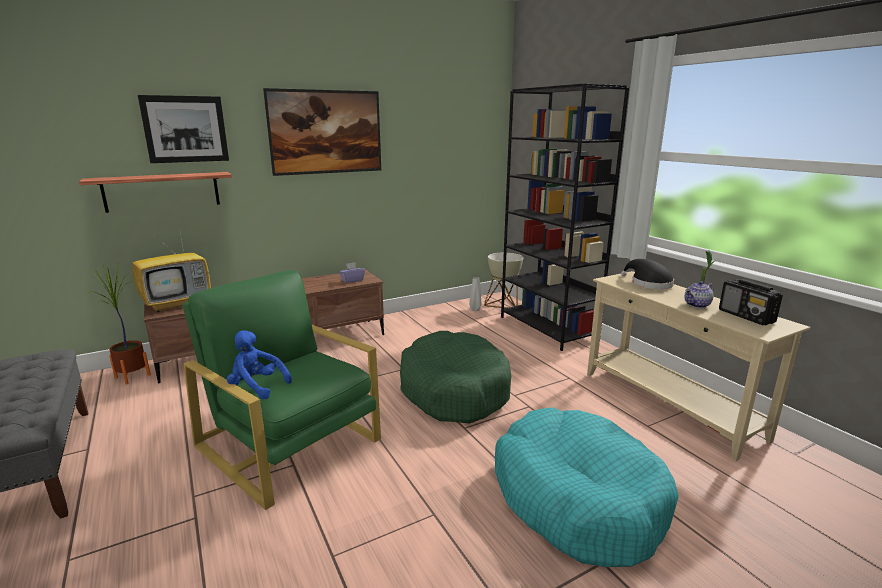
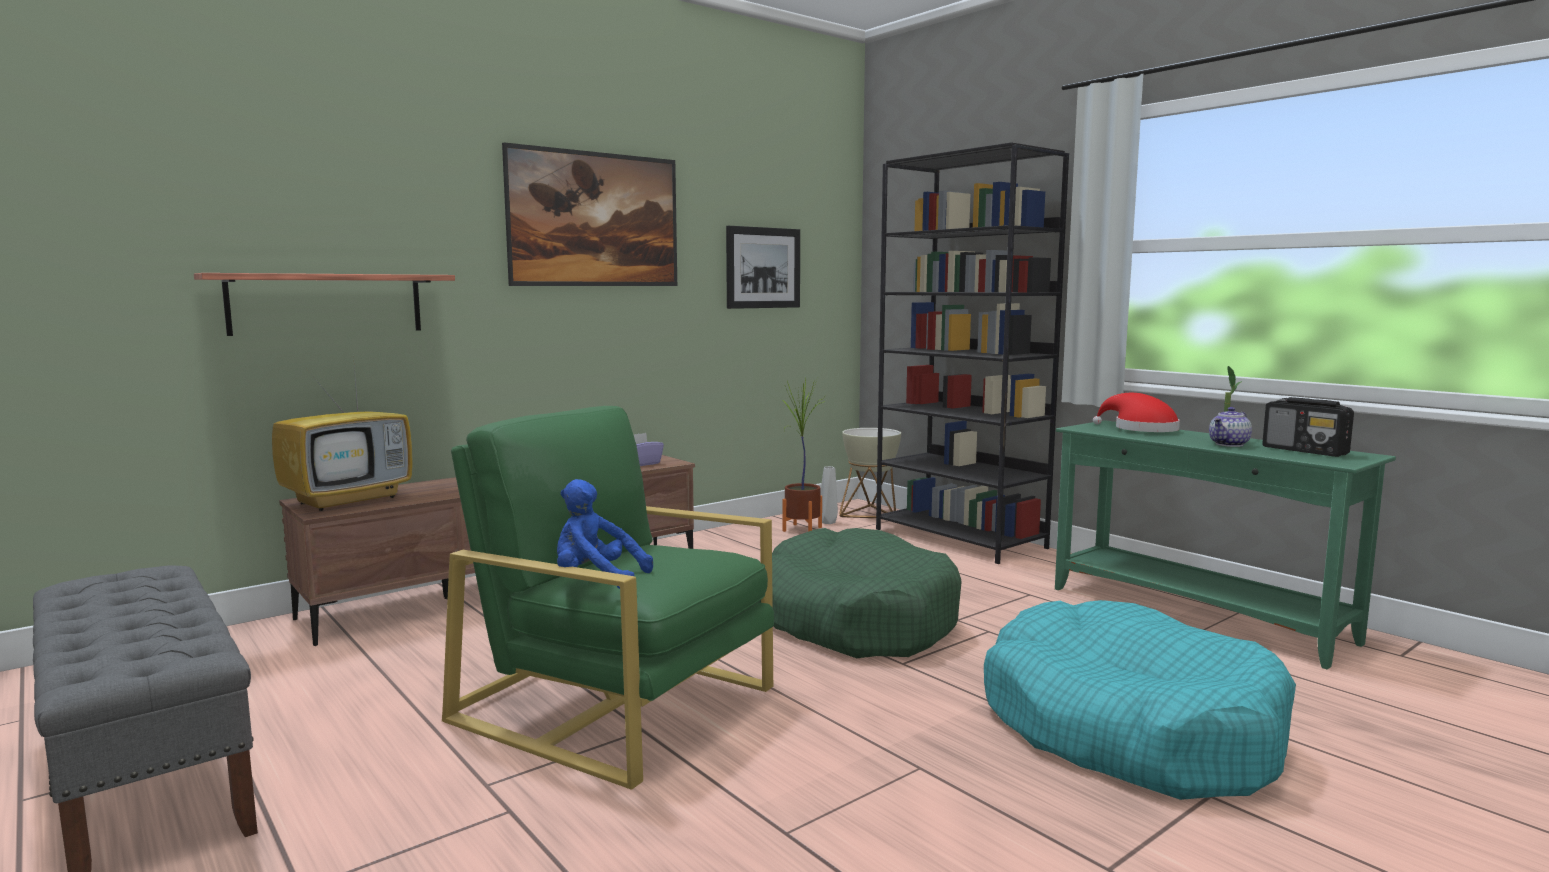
camera: 10 degrees left, 10 degrees down
(132, 376) = (255, 640): potted plant -> potted plant (802, 529)
(185, 129) = (375, 200): picture -> picture (763, 268)
(648, 283) = (1140, 429): black hat -> red hat
(670, 404) = (1198, 614): beige console table -> green console table

